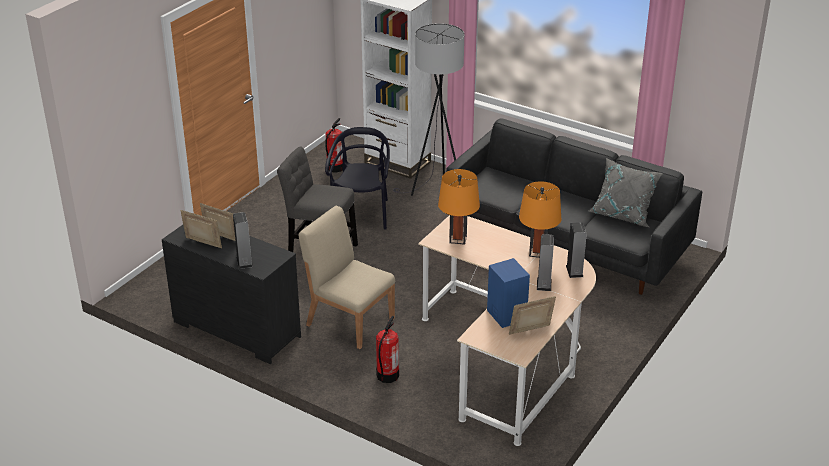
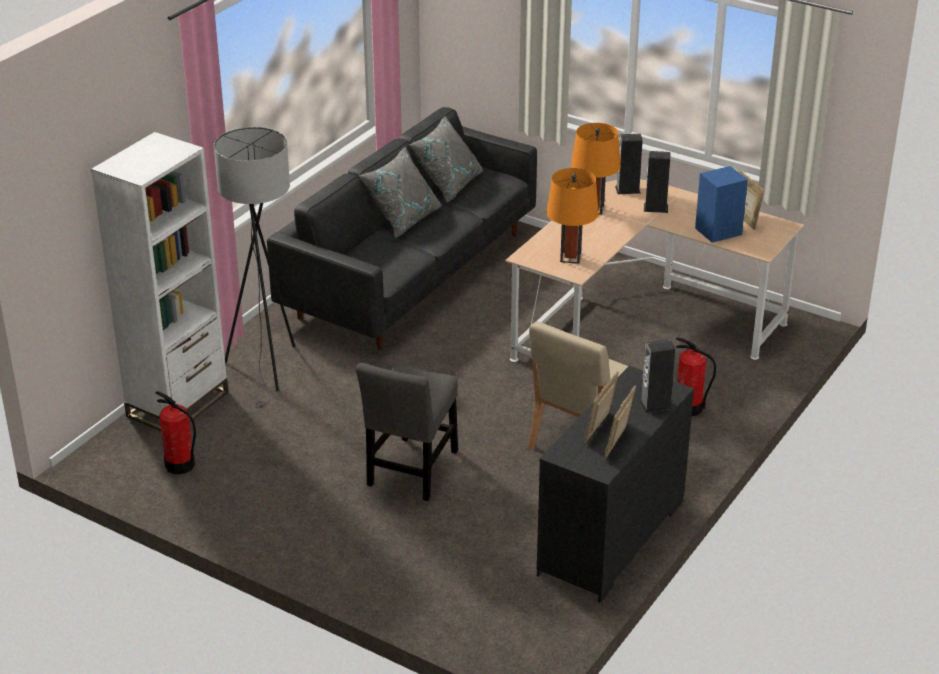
camera: 90 degrees left, 0 degrees up
(361, 213) = (321, 435): black chair -> none
(563, 195) = (403, 219): none -> grey pillow

